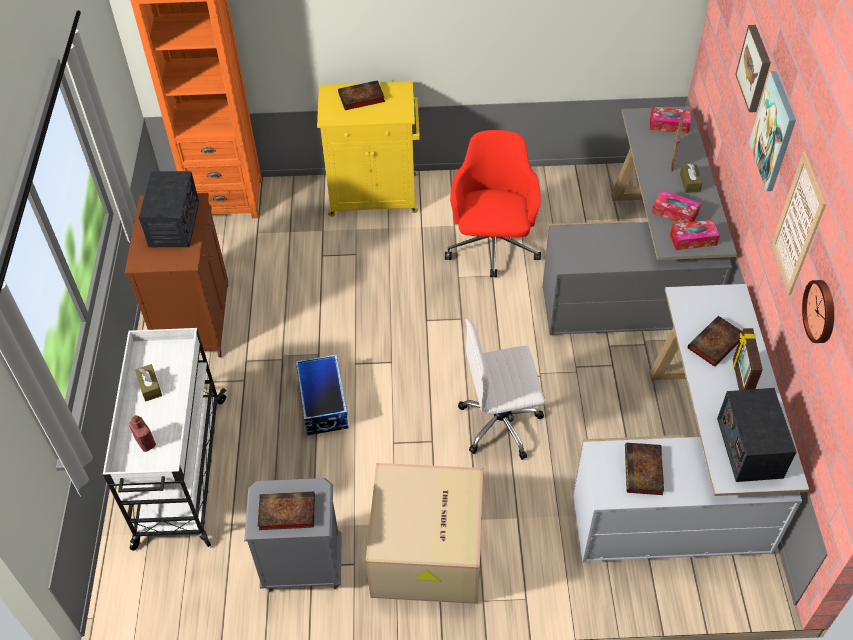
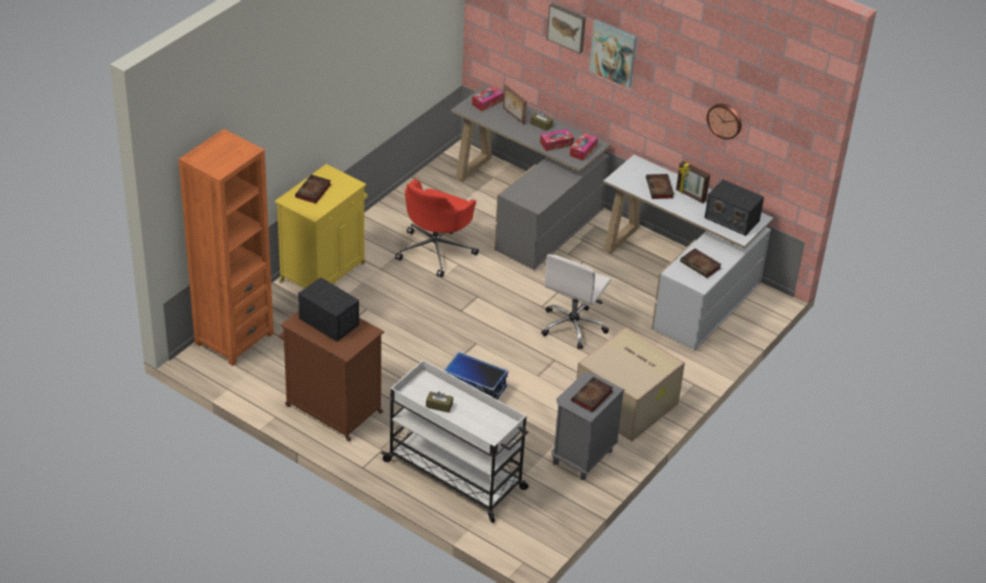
camera: 55 degrees left, 10 degrees down
(145, 443) = (482, 426): red bottle -> none
(493, 247) = (436, 250): red office chair -> red office chair turned 105 degrees counterclockwise
(797, 225) = (672, 90): picture -> none

